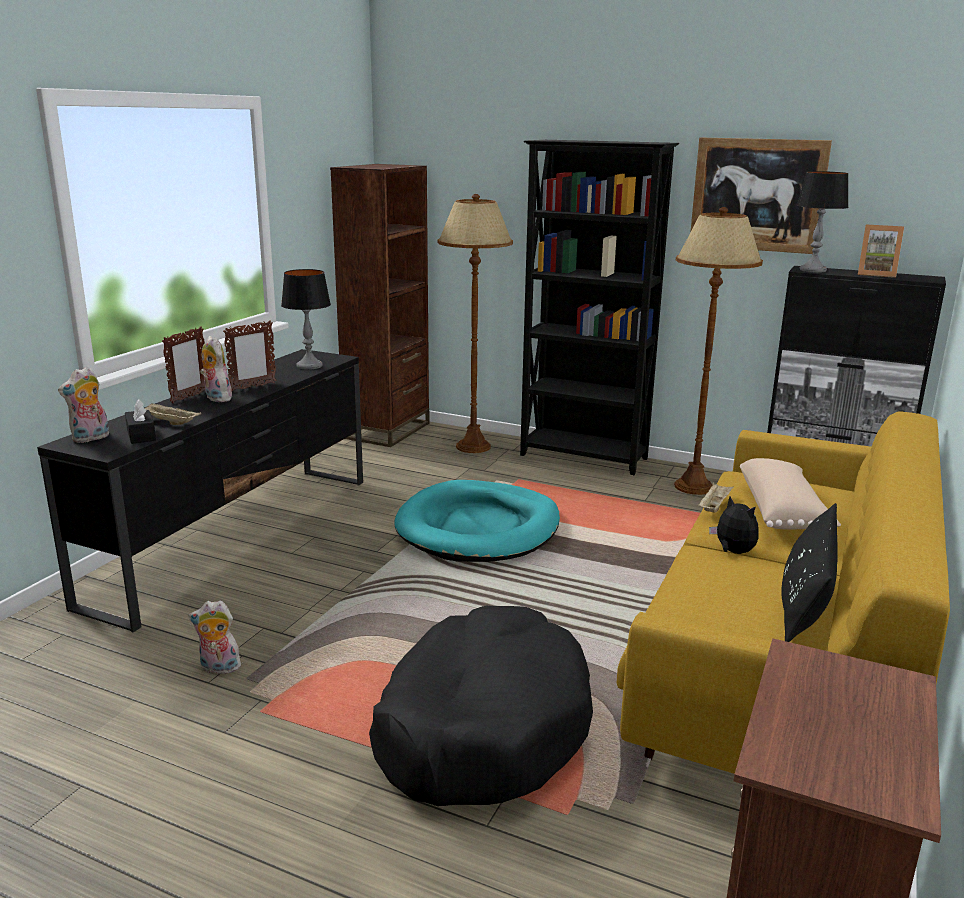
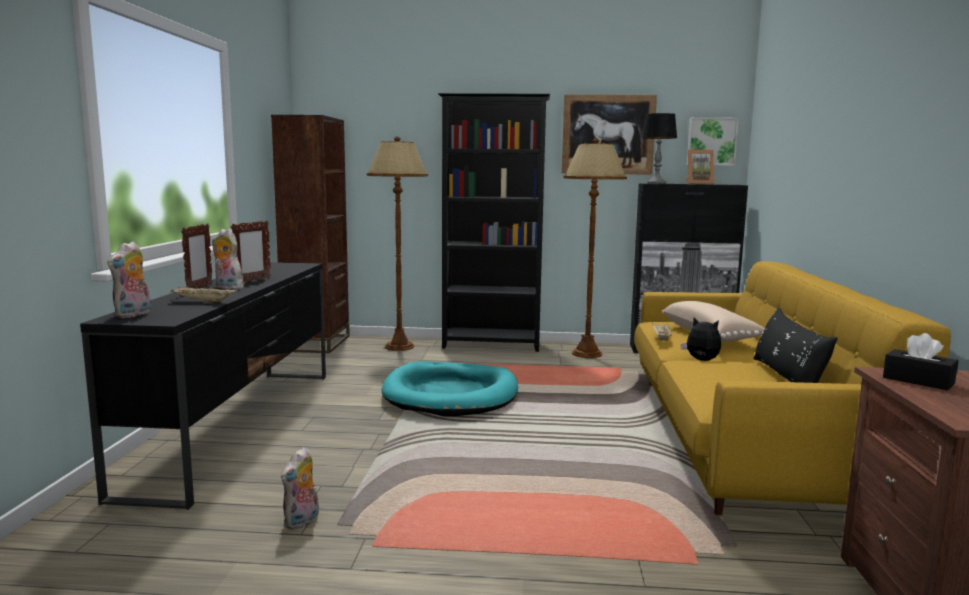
camera: 20 degrees left, 10 degrees down
(141, 435) = (185, 310): black tissue box -> black tissue box (918, 380)
(218, 668) = (302, 522): plush toy -> plush toy turned 45 degrees counterclockwise
(309, 366) = (287, 269): table lamp -> none
(481, 727) = (576, 520): black dog bed -> none
(910, 211) = (711, 141): none -> picture

